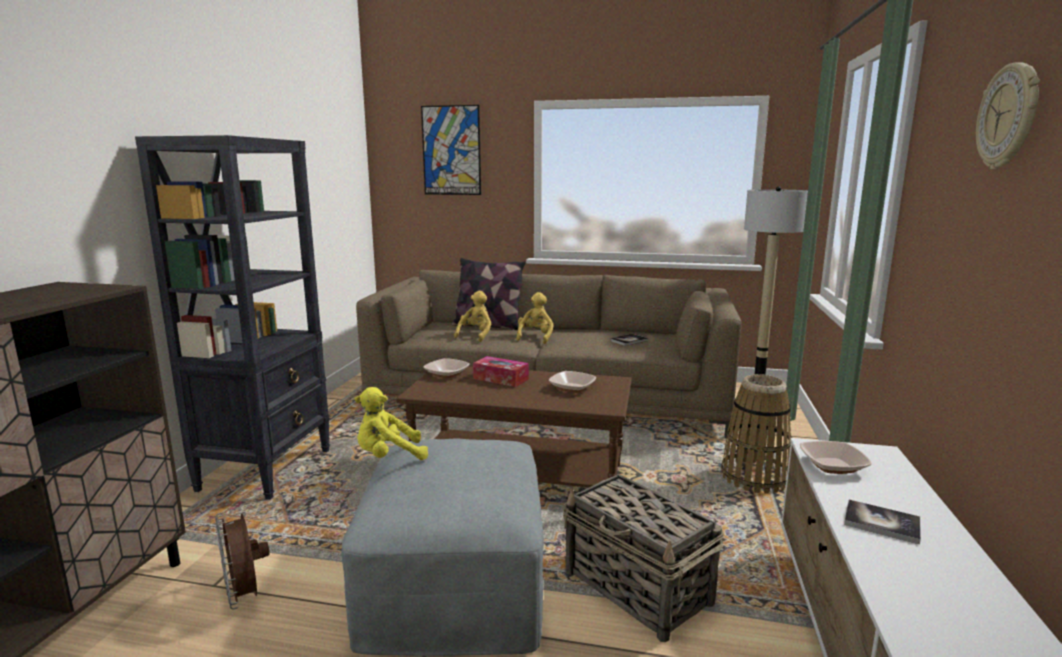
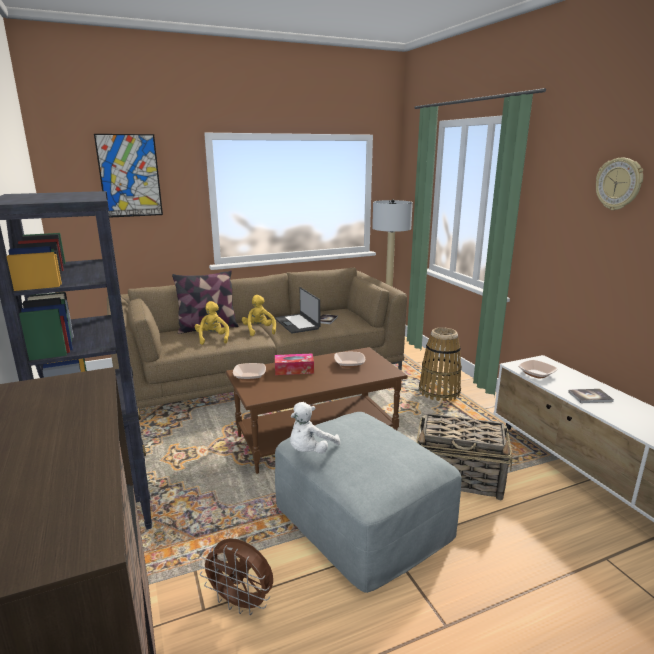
camera: 35 degrees left, 5 degrees up
(389, 456) = (310, 451): yellow plush toy -> white plush toy
(586, 338) = (297, 323): none -> laptop

